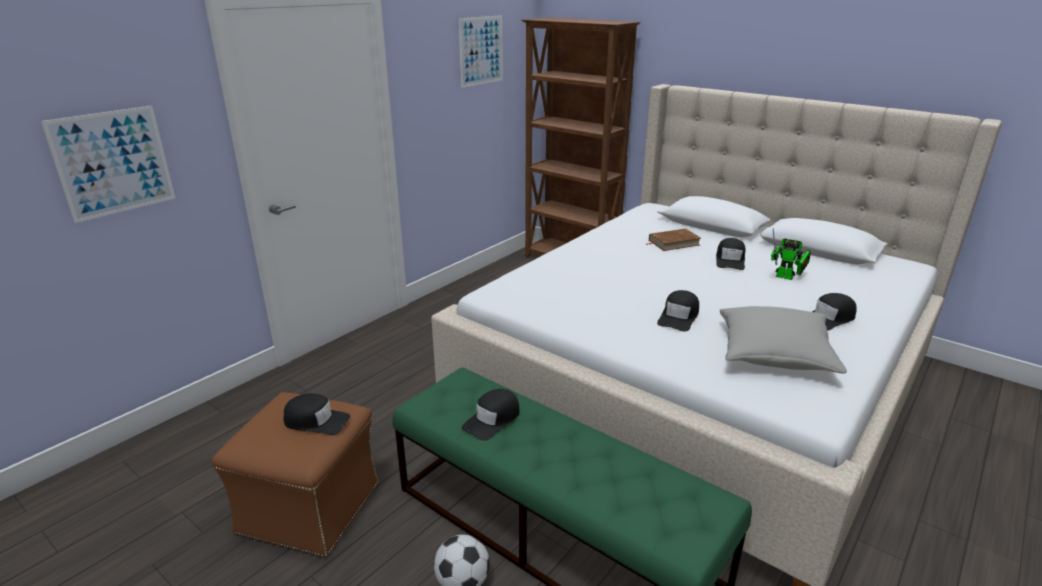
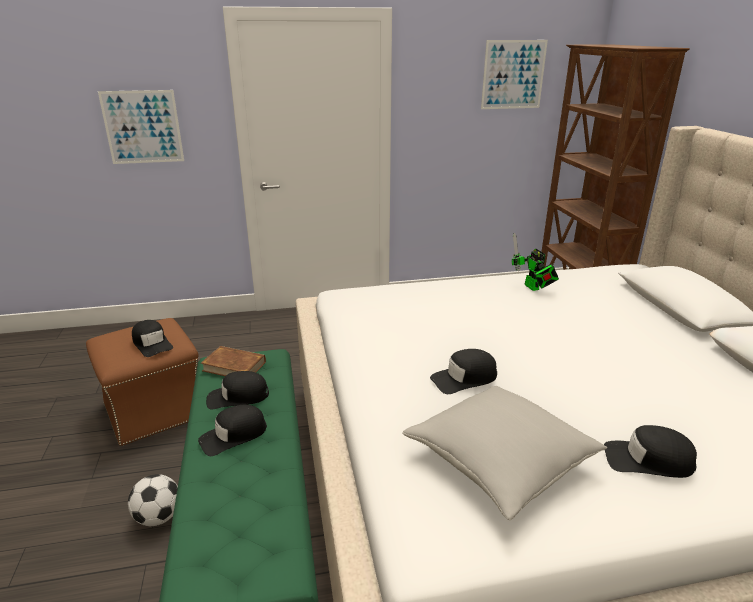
camera: 40 degrees right, 0 degrees up
(673, 243) = (593, 309): brown book -> brown book (234, 366)
(730, 260) = (631, 348): black cap -> black cap (233, 435)
(787, 277) = (676, 393): toy robot -> toy robot (533, 288)

